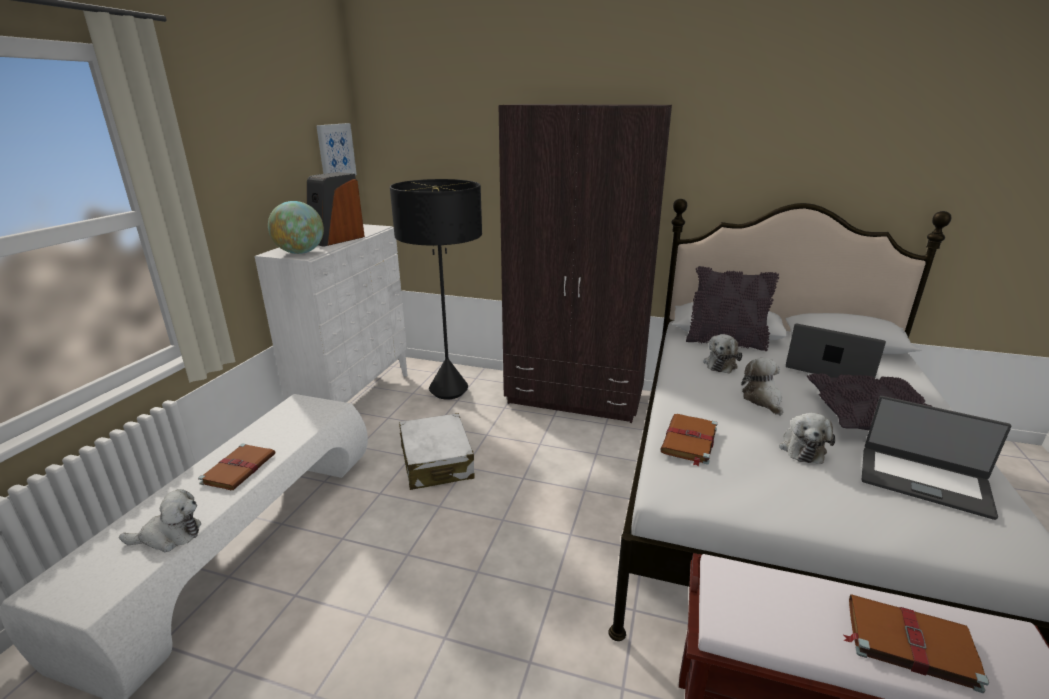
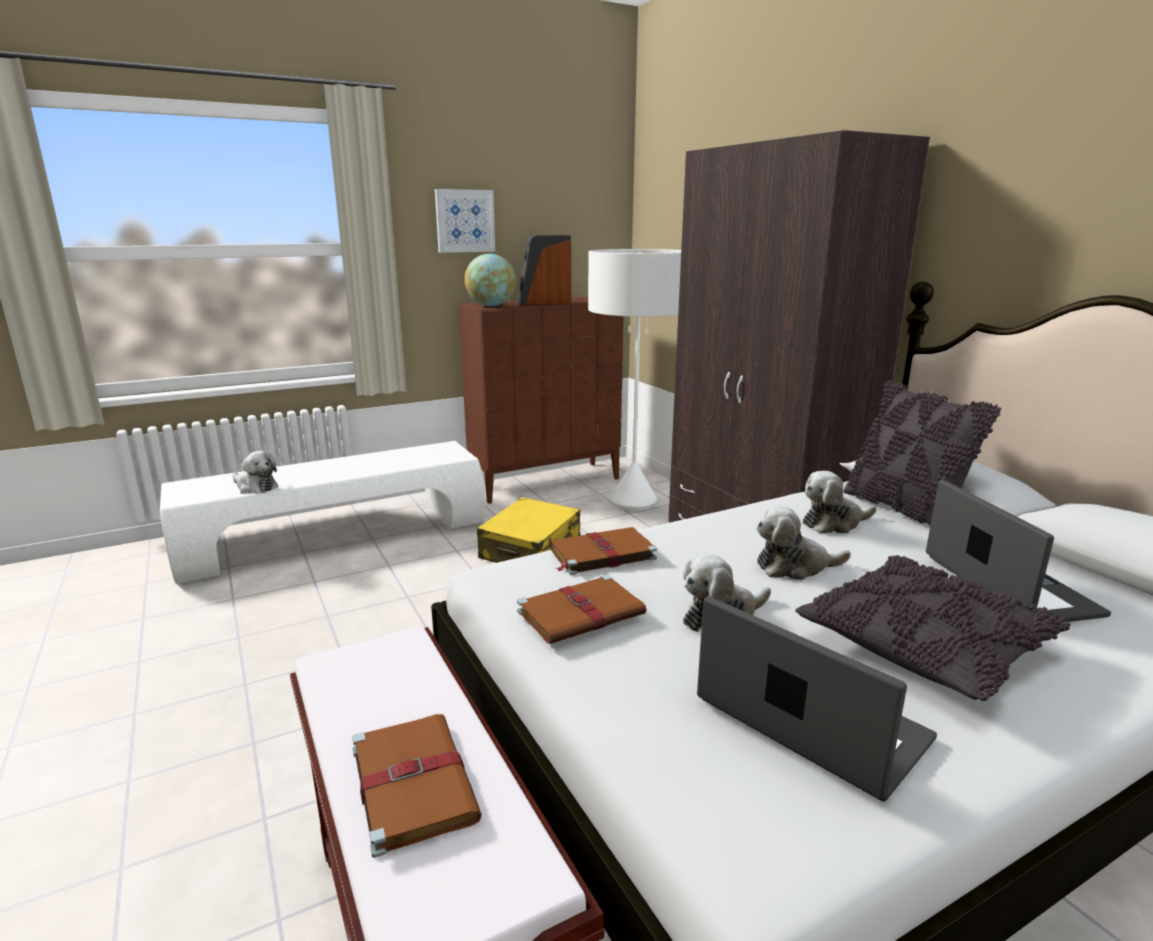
camera: 45 degrees right, 5 degrees down
(239, 468) = (345, 469): brown book -> brown book (582, 613)
(336, 151) = (594, 218): picture -> picture (465, 221)
(356, 400) = (546, 482): white dresser -> brown dresser
(436, 462) = (531, 550): white suitcase -> yellow suitcase
(449, 392) = (633, 504): black floor lamp -> white floor lamp
(762, 400) = (794, 566): plush toy -> plush toy turned 135 degrees counterclockwise
(923, 480) = (809, 722): laptop -> laptop turned 150 degrees clockwise

